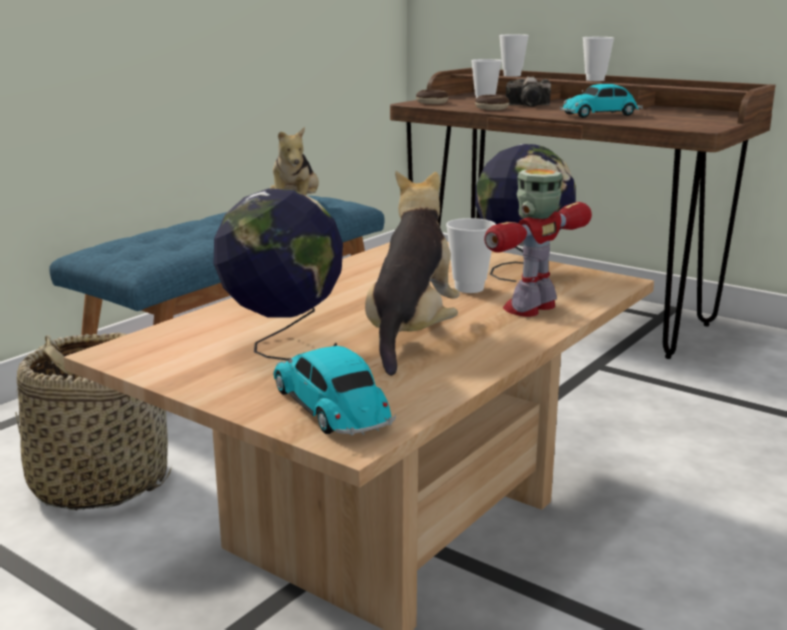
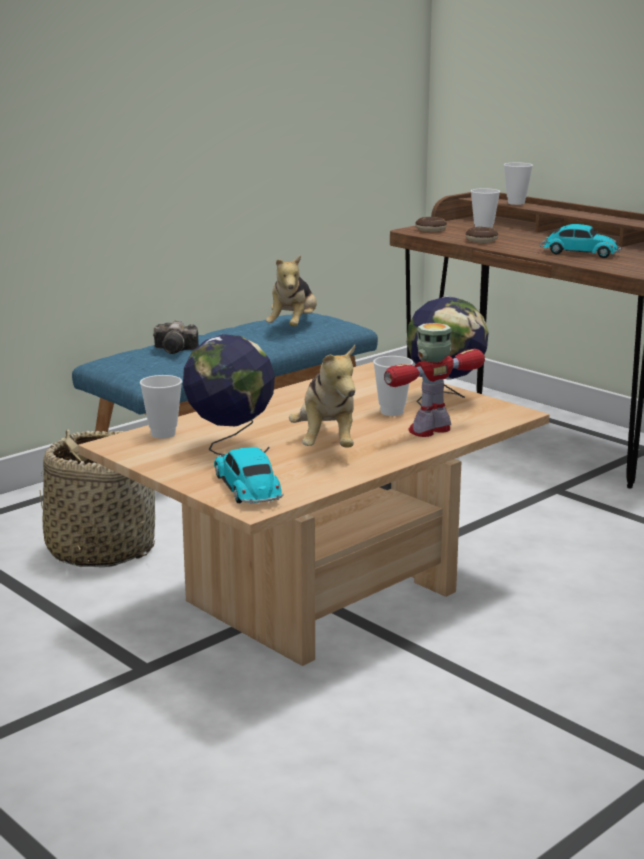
camera: 10 degrees right, 0 degrees up
(411, 334) = (327, 444): plush toy -> plush toy turned 150 degrees clockwise
(530, 105) = (523, 236): camera -> camera (177, 350)
(595, 80) = (590, 213): cup -> cup (163, 434)
(601, 115) = (578, 253): toy car -> toy car turned 150 degrees counterclockwise

